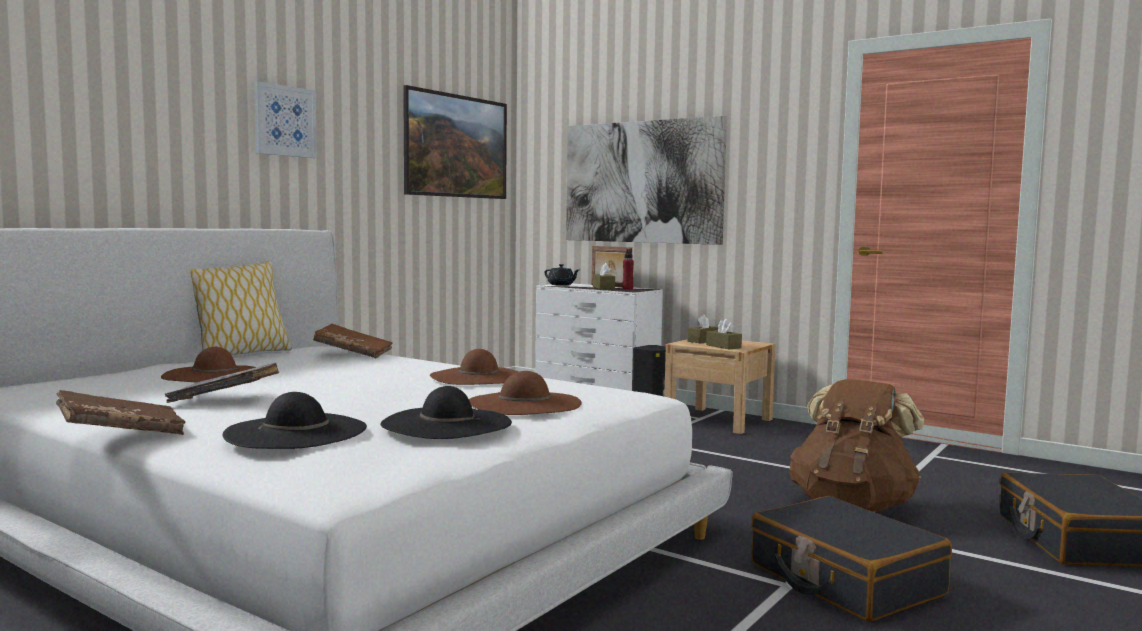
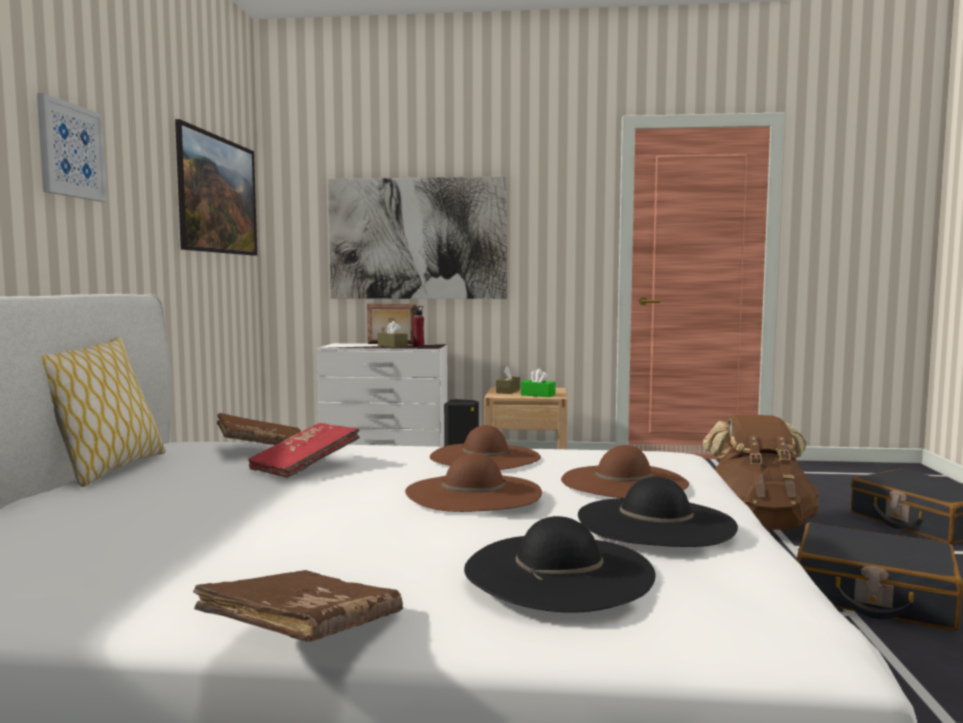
camera: 30 degrees left, 0 degrees up
(214, 374) = (157, 505): brown hat -> brown hat (473, 493)
(225, 400) = (290, 541): grey book -> none
(347, 367) = (305, 466): none -> red book
(561, 285) = (340, 345): black teapot -> none
(723, 346) = (538, 395): brown tissue box -> green tissue box

